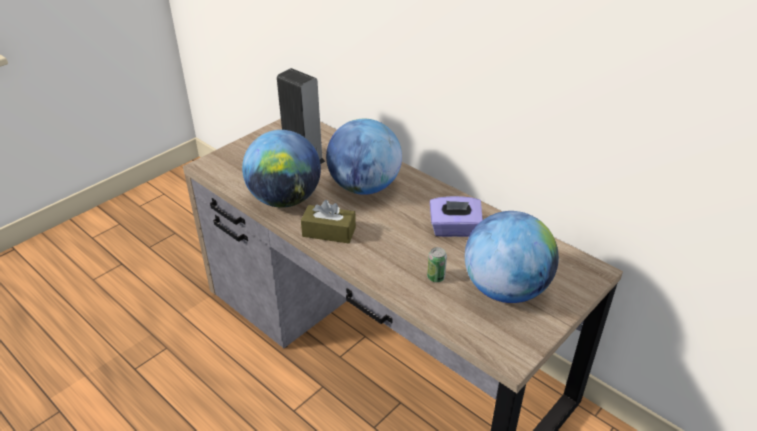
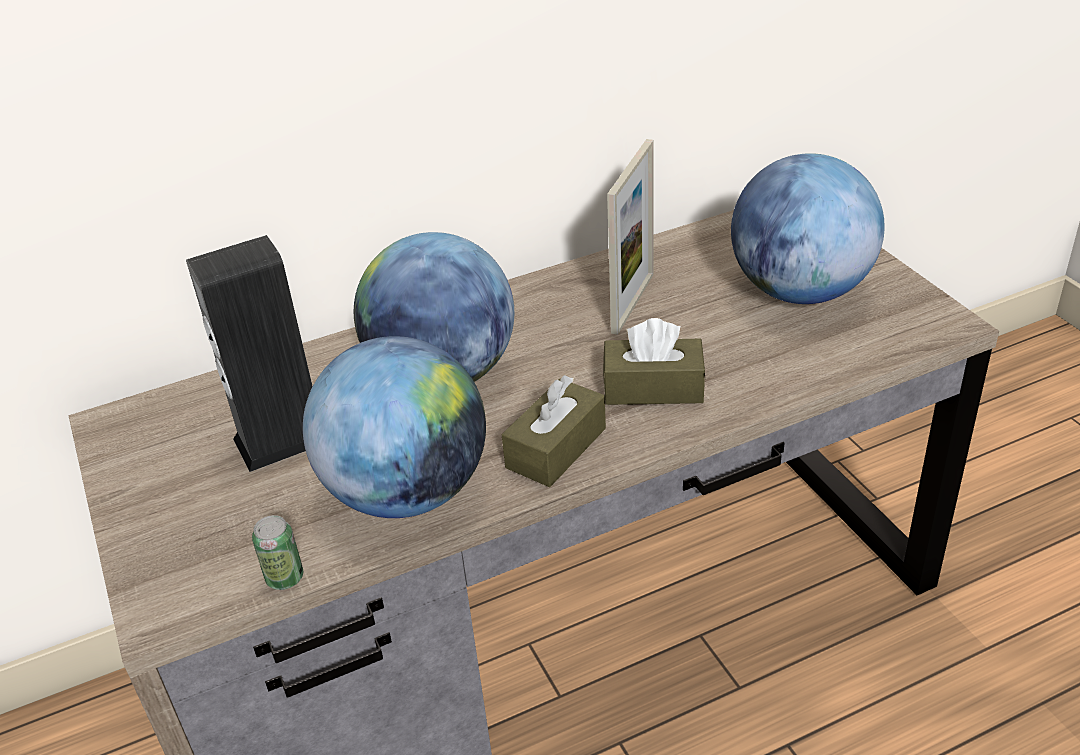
camera: 65 degrees left, 0 degrees up
(387, 252) = (653, 388): none -> brown tissue box
(436, 277) = (745, 349): can -> can (285, 578)
(454, 229) = (633, 303): purple tissue box -> picture frame

